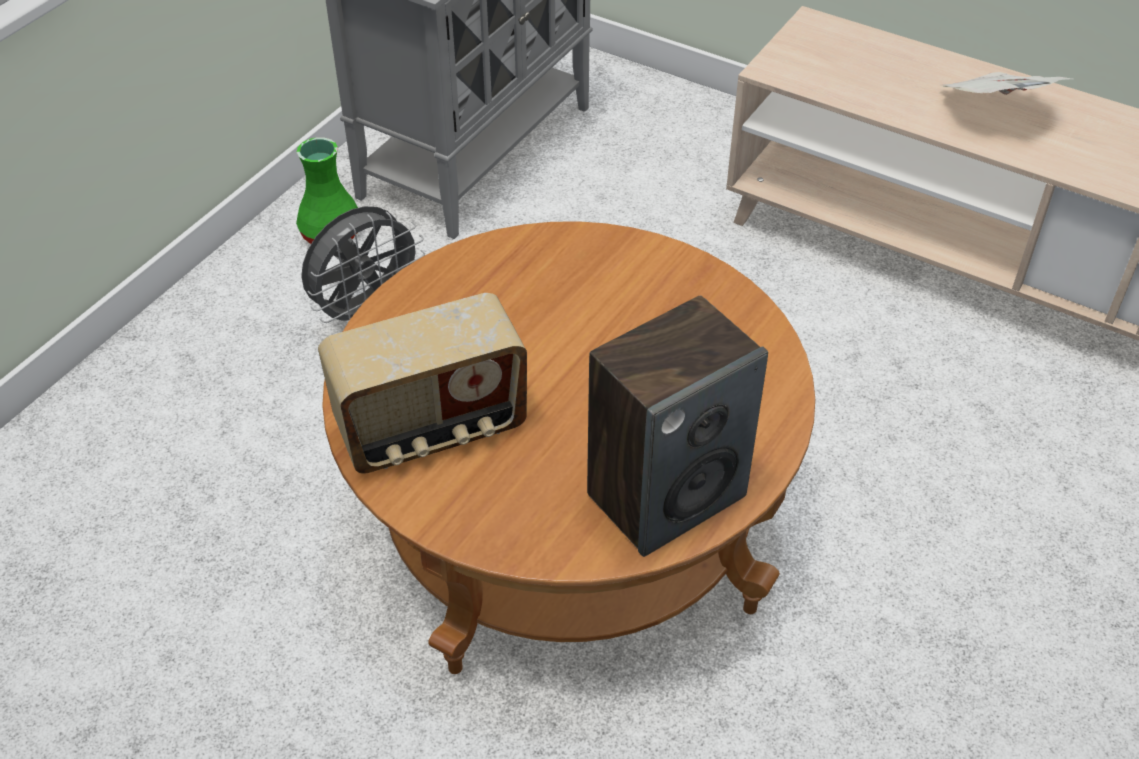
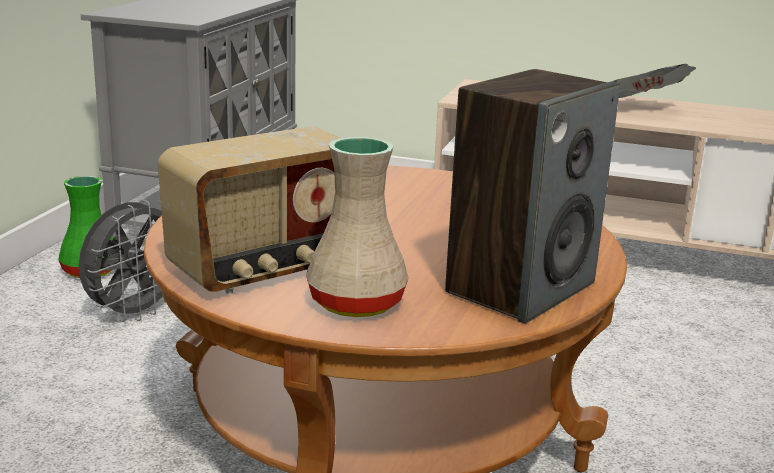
camera: 15 degrees left, 25 degrees down
(495, 501) = (355, 304): none -> beige vase

